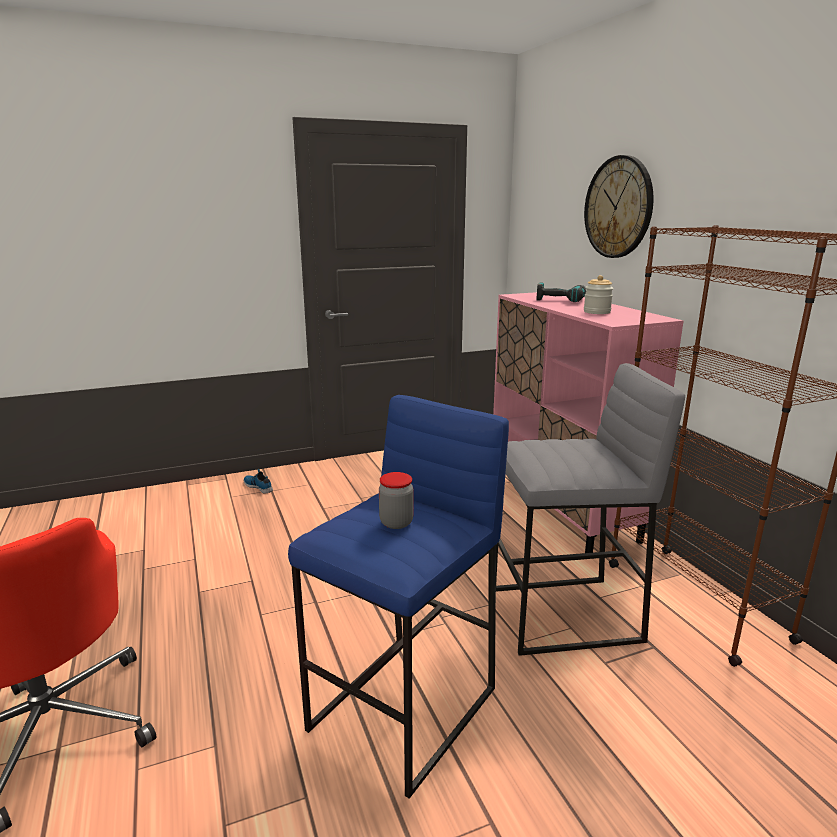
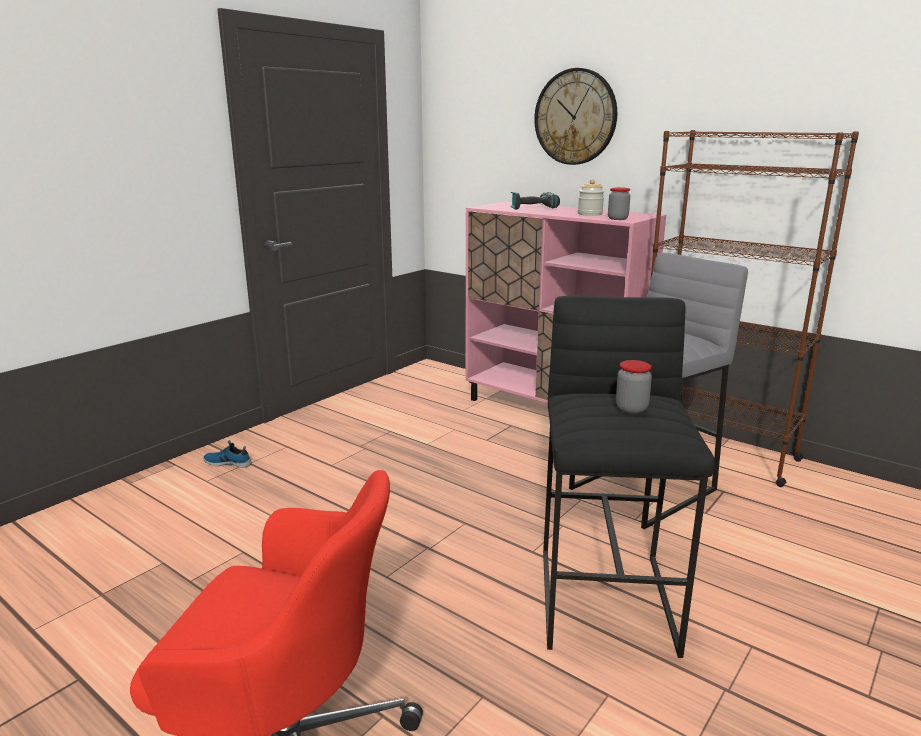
camera: 30 degrees left, 0 degrees up
(405, 710) = (607, 600): blue stool -> black stool
(609, 320) = (617, 219): none -> jar

